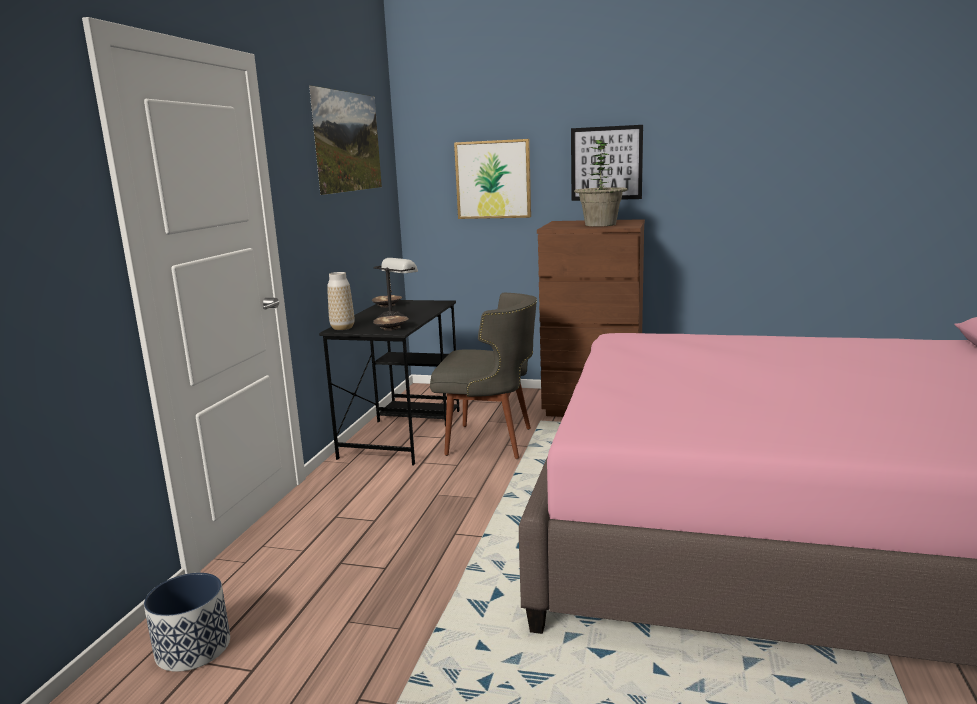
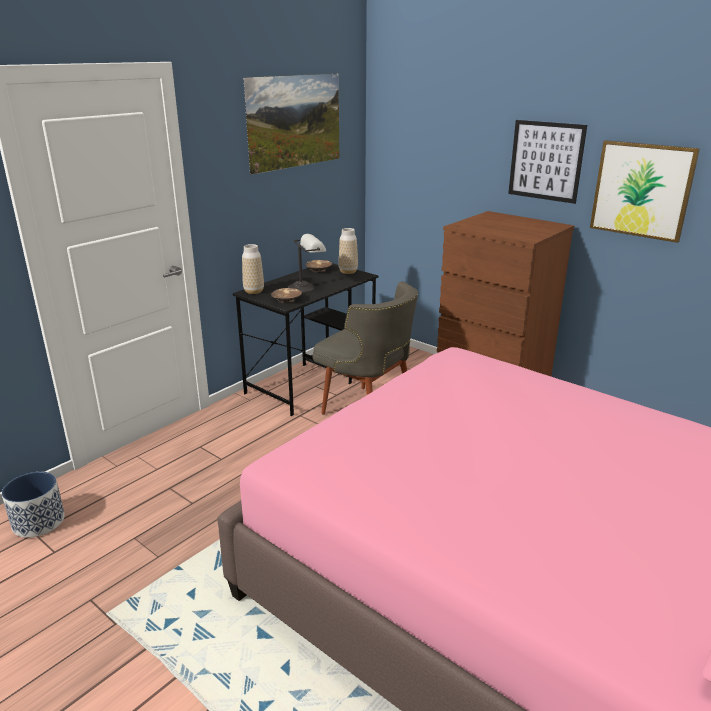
camera: 25 degrees right, 10 degrees up
(421, 302) = (348, 271): none -> vase
(493, 179) = (442, 161): picture -> picture (642, 190)
(600, 225) = (511, 229): potted plant -> none

